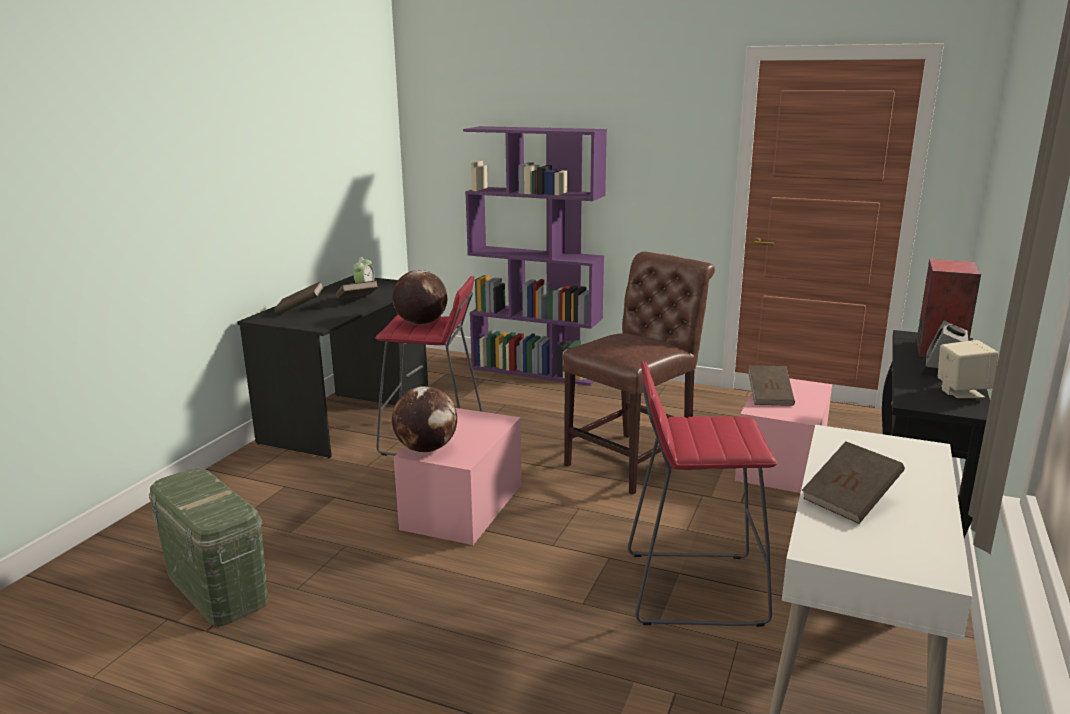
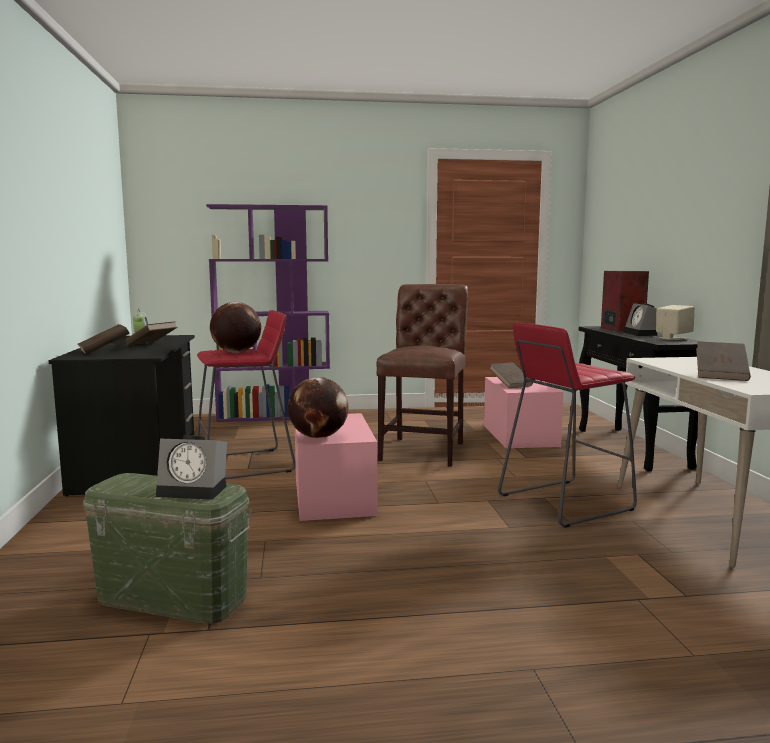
camera: 30 degrees left, 10 degrees down
(215, 506) = (195, 490): none -> alarm clock

